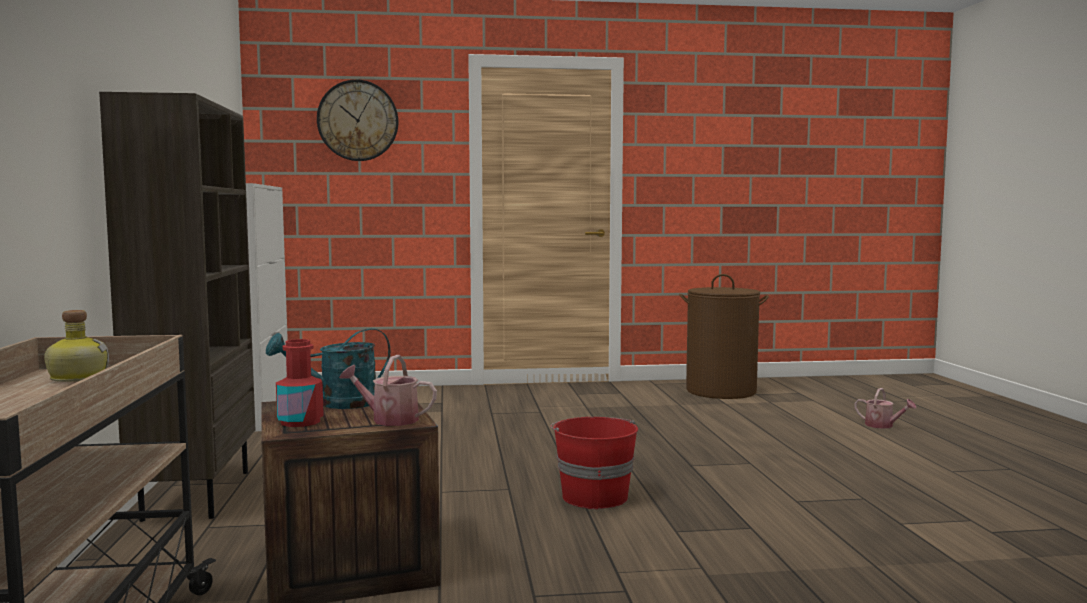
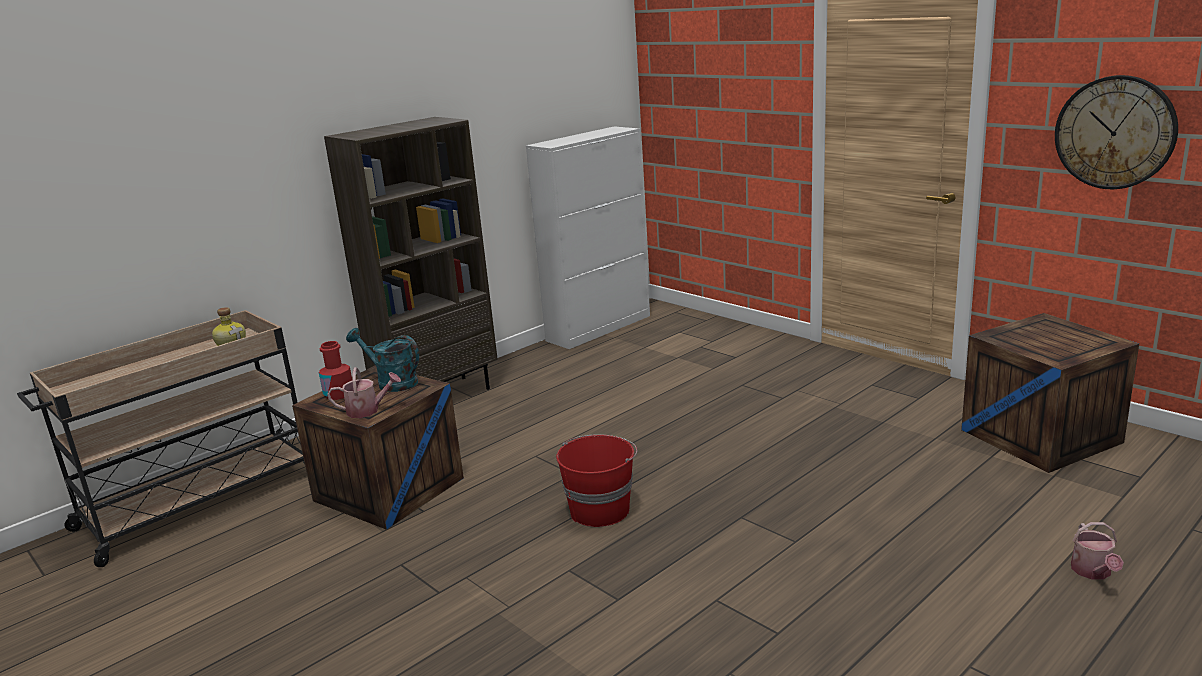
camera: 55 degrees right, 15 degrees up
(358, 120) = (717, 55): wall clock -> wall clock (1114, 132)
(389, 419) = (368, 410): watering can -> watering can turned 105 degrees clockwise
(721, 391) = (1040, 436): brown laundry basket -> crate

